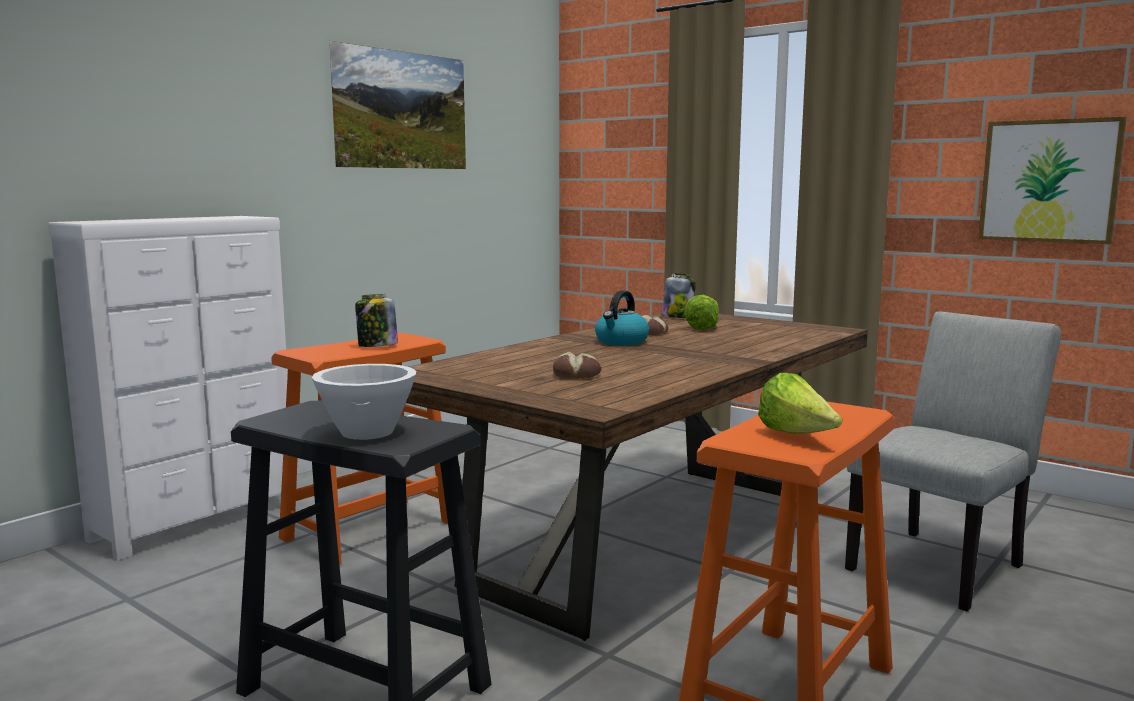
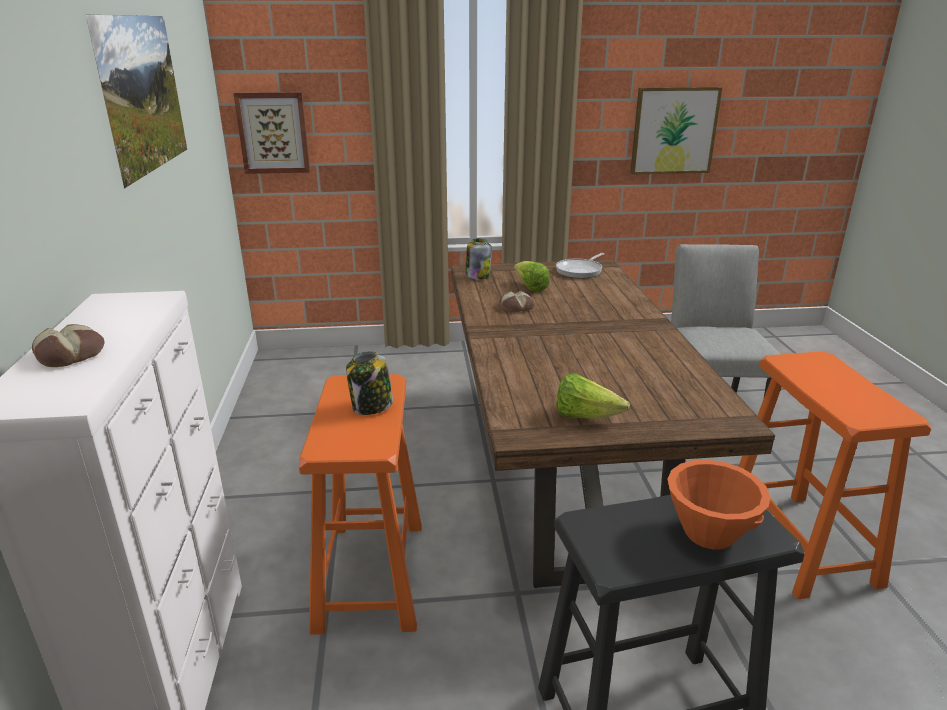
camera: 45 degrees left, 15 degrees up
(368, 432) = (709, 532): white bowl -> orange bowl
(577, 374) = (620, 383): bread -> bread (71, 354)
(595, 177) = (273, 132): none -> picture
(621, 342) = (533, 326): kettle -> none
(797, 328) = (580, 271): none -> frying pan
(797, 436) = (860, 397): lettuce -> lettuce (585, 416)

